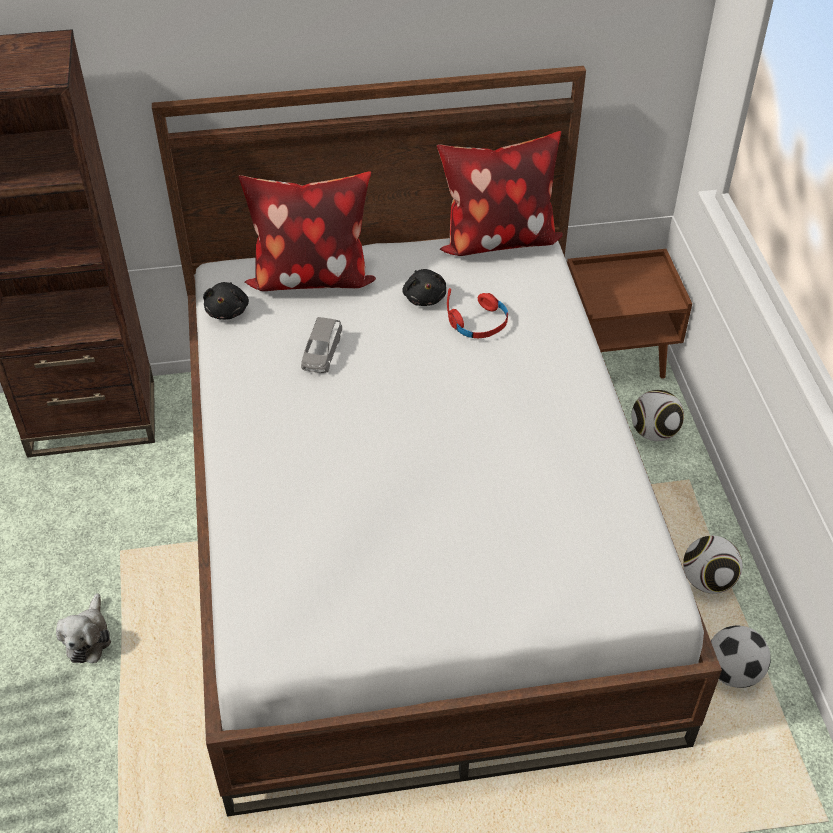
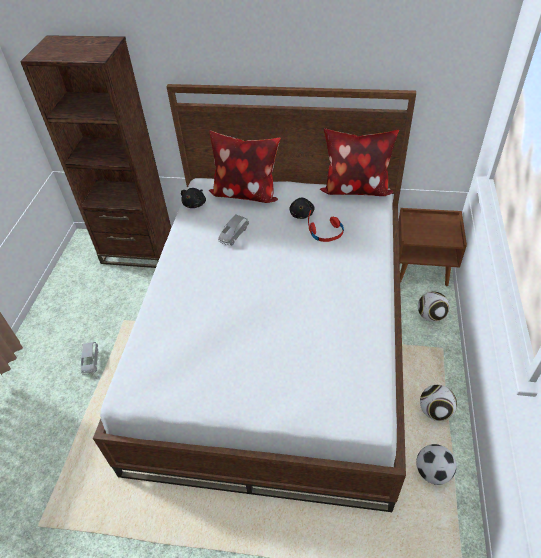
camera: 20 degrees right, 0 degrees up
(88, 638) = (91, 361): plush toy -> grey toy car

